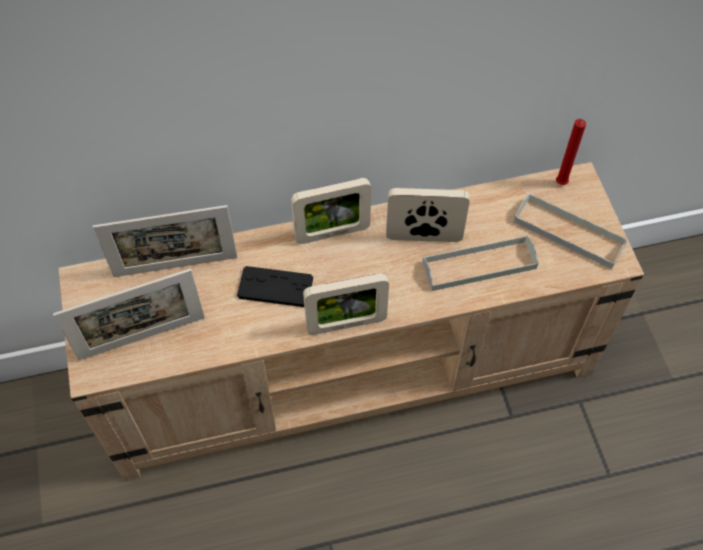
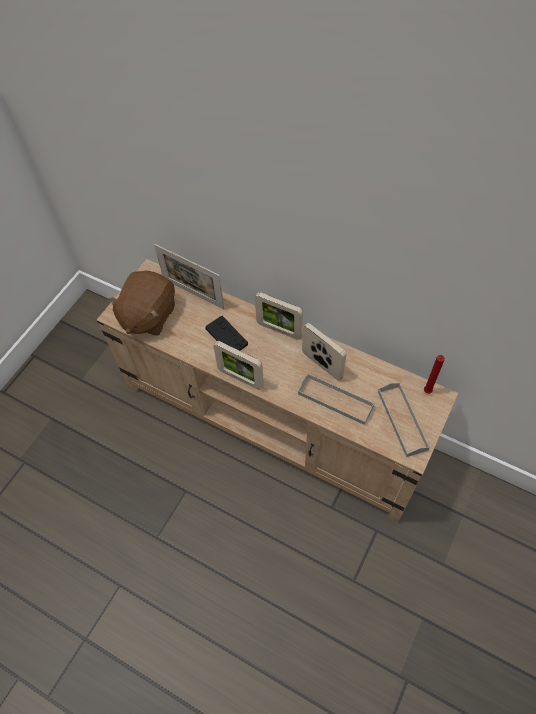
camera: 45 degrees right, 0 degrees up
(142, 338) = (148, 315): picture frame -> brown plush toy

